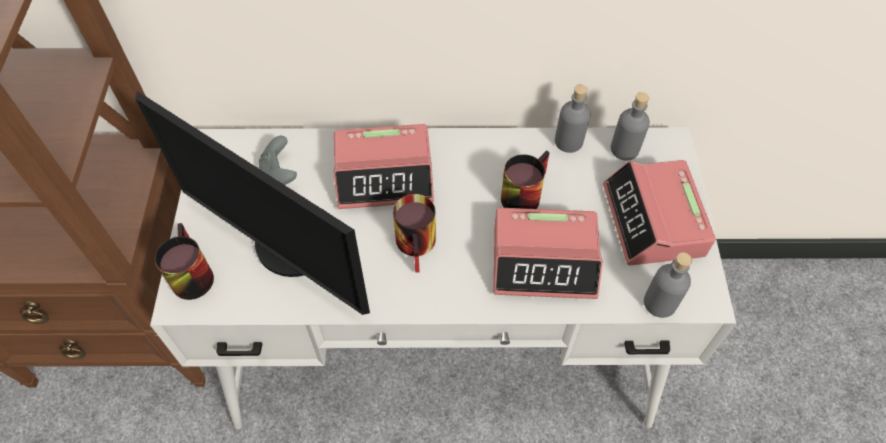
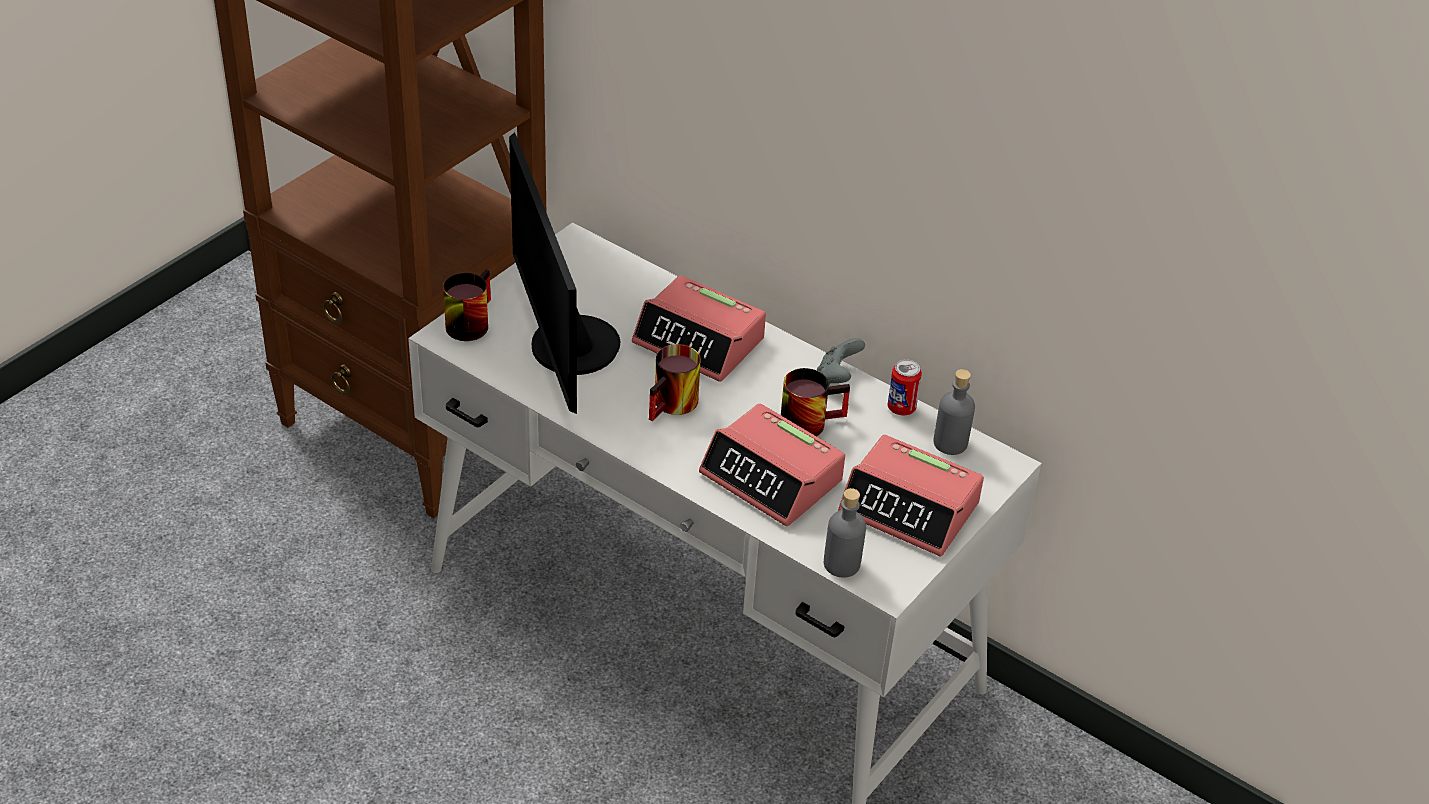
camera: 35 degrees right, 15 degrees down
(279, 175) = (608, 293): grey game controller -> grey game controller (836, 378)
(568, 141) = (901, 408): grey bottle -> can
(653, 221) = (910, 508): alarm clock -> alarm clock turned 90 degrees counterclockwise

